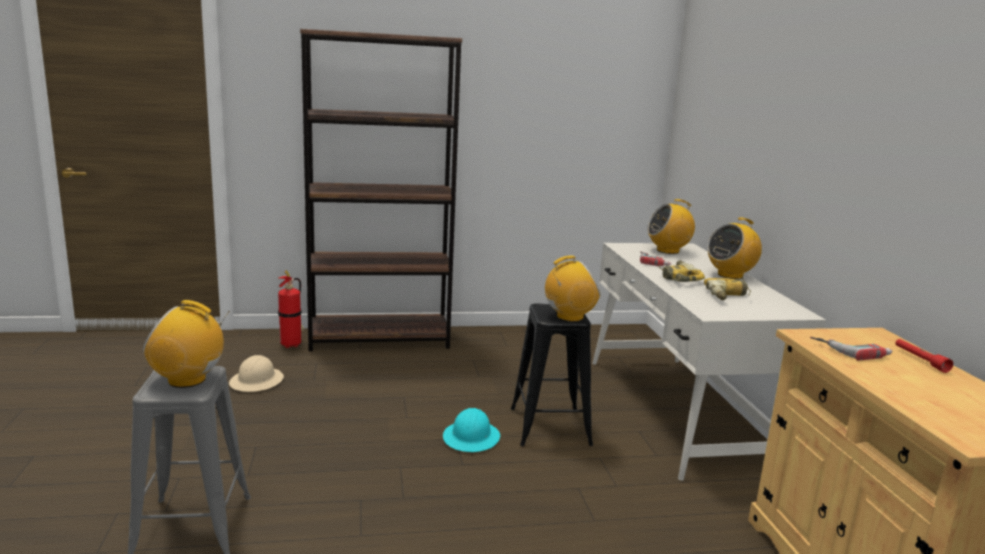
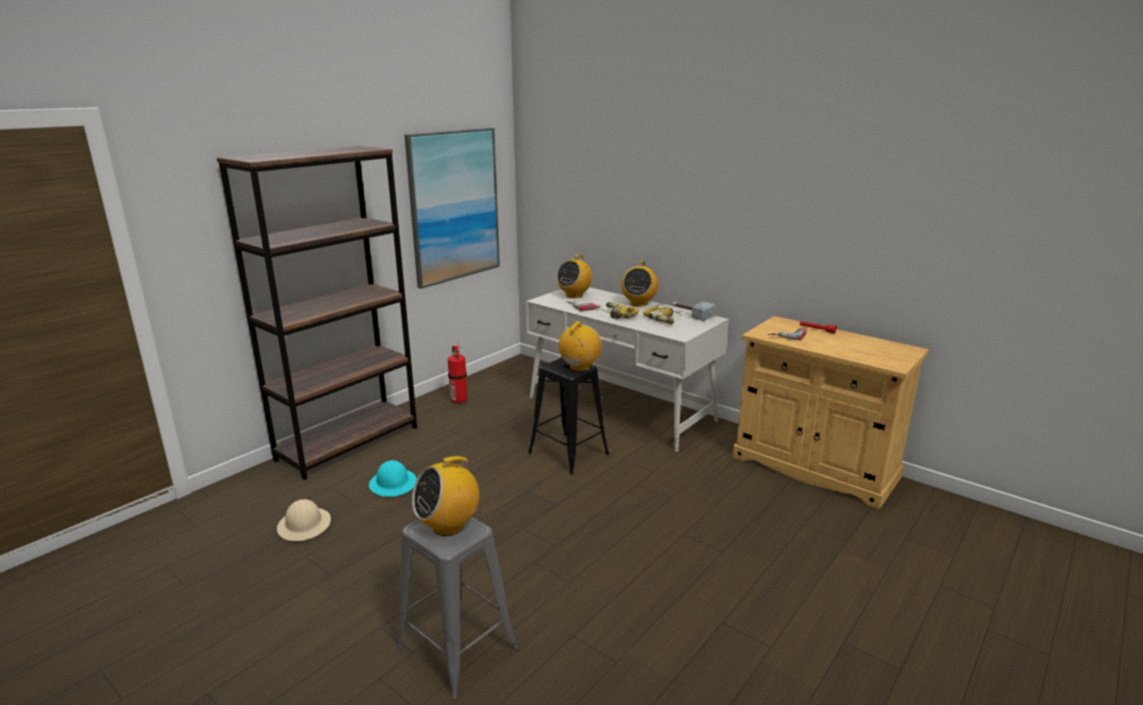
camera: 40 degrees left, 5 degrees up
(292, 345) = (278, 481): fire extinguisher -> fire extinguisher (458, 400)
(471, 438) = (535, 485): turquoise hard hat -> turquoise hard hat (393, 484)
(574, 125) = (454, 206): none -> picture
(778, 301) = (691, 314): none -> hammer

